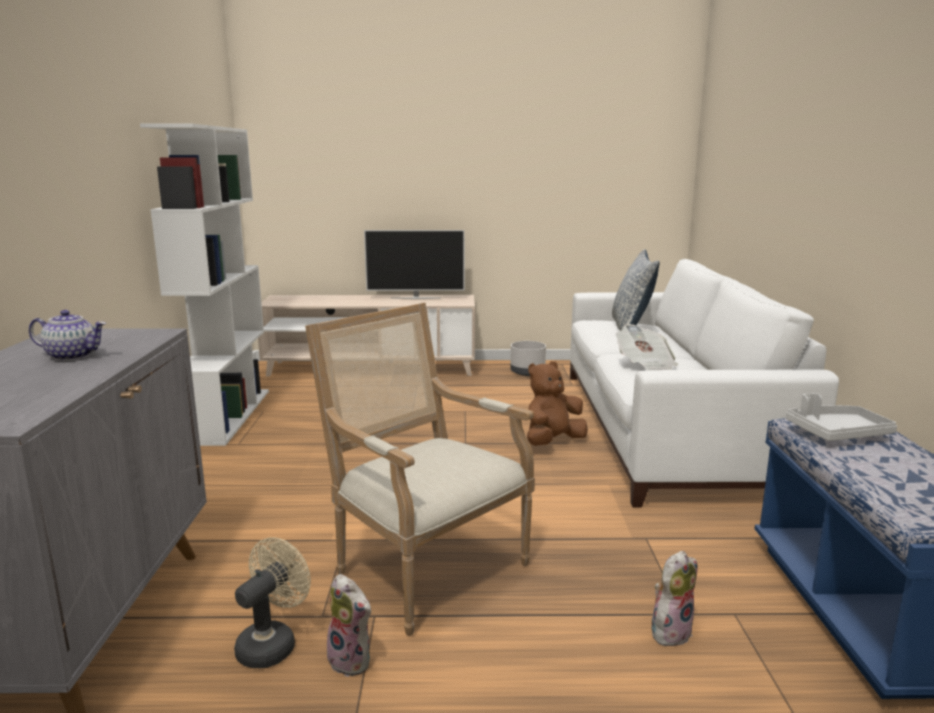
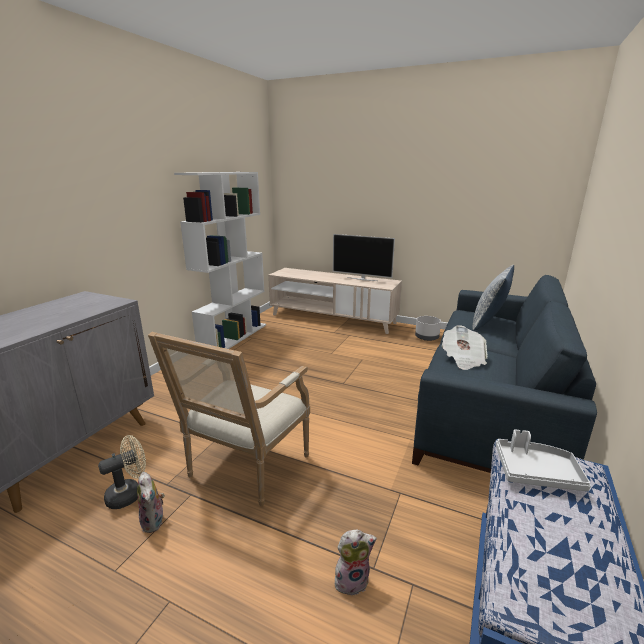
camera: 25 degrees right, 5 degrees up
(73, 356) = (58, 313): teapot -> none
(423, 567) = (244, 469): armchair -> armchair turned 135 degrees counterclockwise
(552, 442) = (399, 395): brown plush toy -> none
(664, 428) = (490, 402): white sofa -> blue sofa

